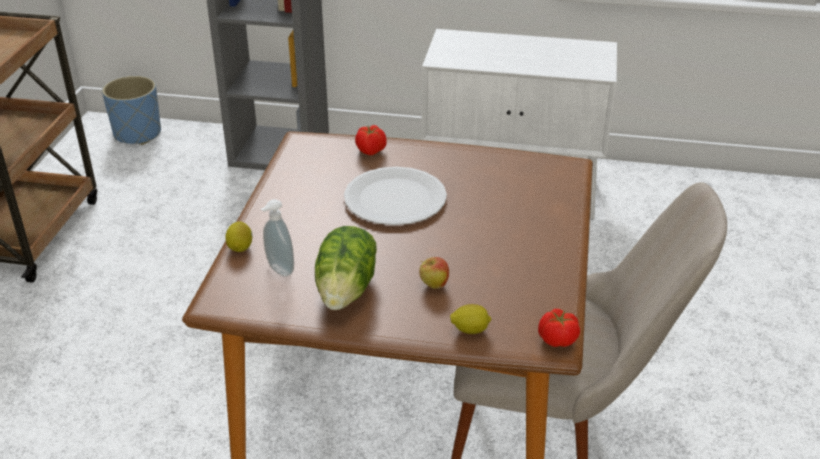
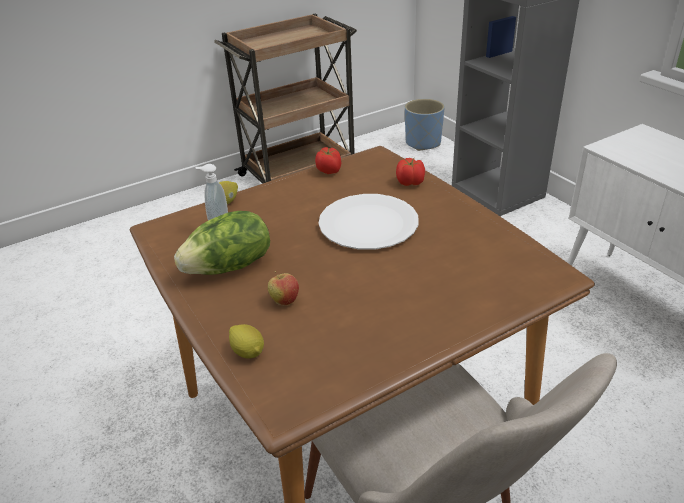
camera: 50 degrees right, 0 degrees up
(557, 340) = (291, 412): tomato -> tomato (329, 171)

